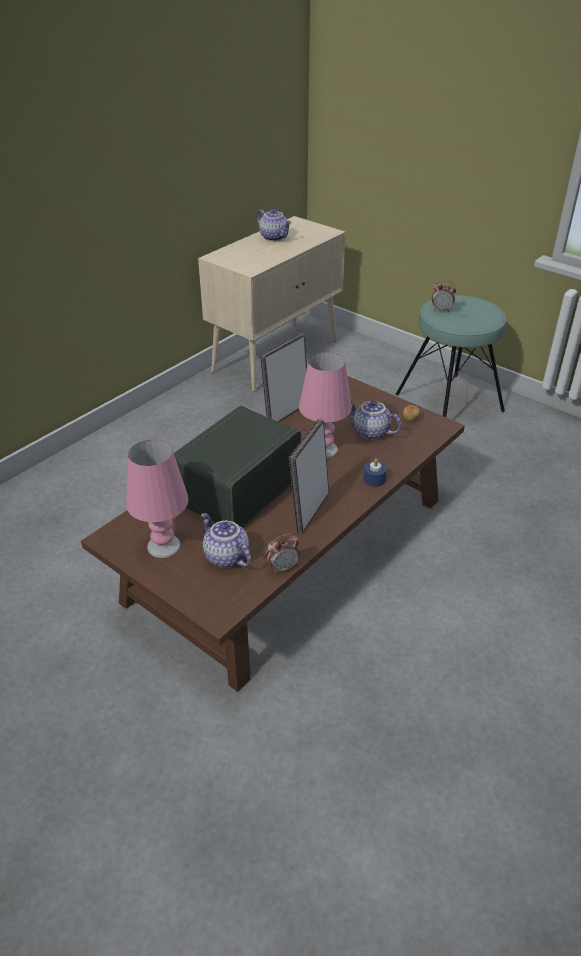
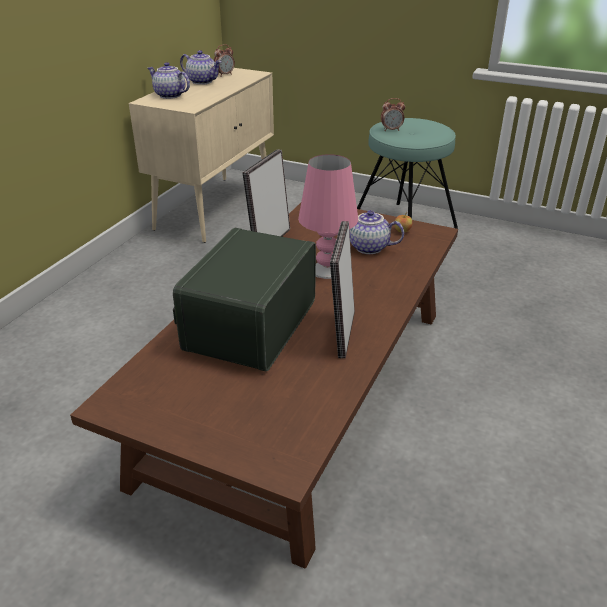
camera: 15 degrees left, 5 degrees down
(164, 546) = (183, 401): pink table lamp -> none
(225, 557) = (266, 400): teapot -> teapot (169, 95)
(283, 568) = (341, 400): alarm clock -> alarm clock (224, 75)
(374, 479) = (395, 291): blue candle -> none

